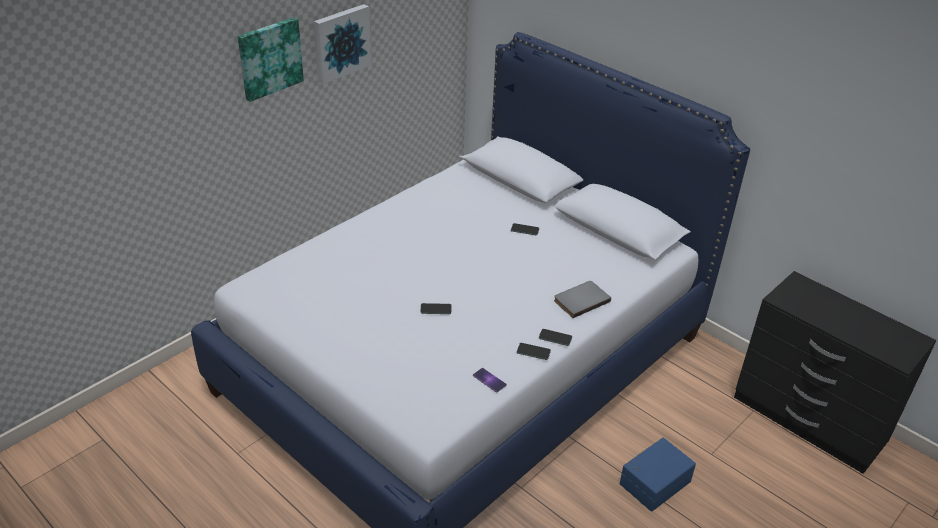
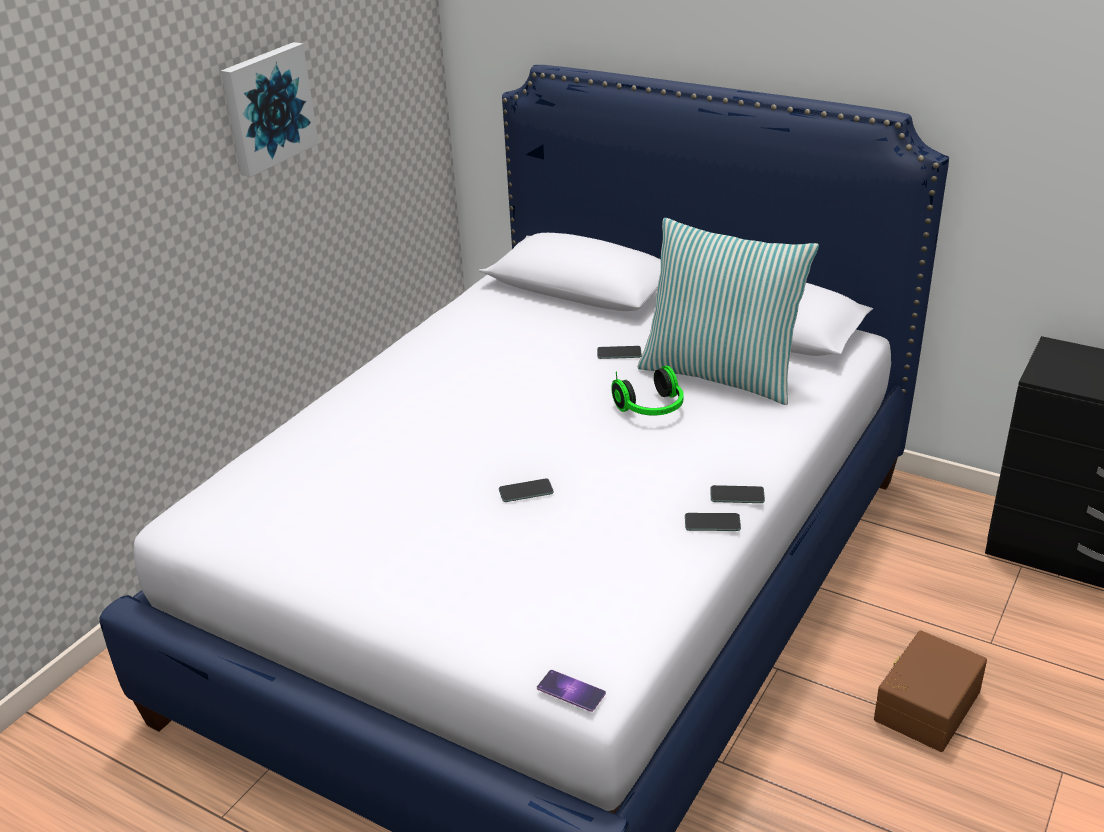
camera: 10 degrees left, 5 degrees down
(269, 58) = (158, 135): picture -> none
(489, 380) = (660, 581): phone -> phone (571, 691)
(529, 271) = (652, 409): none -> headphones
(580, 256) = (721, 374): none -> pillow
(580, 300) = (750, 434): grey book -> none
(653, 481) = (924, 704): blue storage box -> brown storage box

